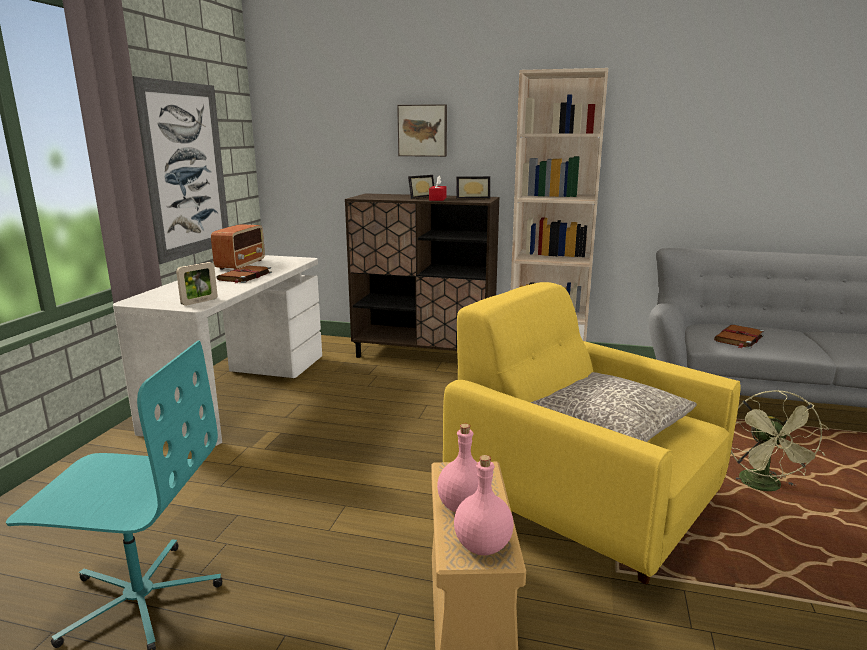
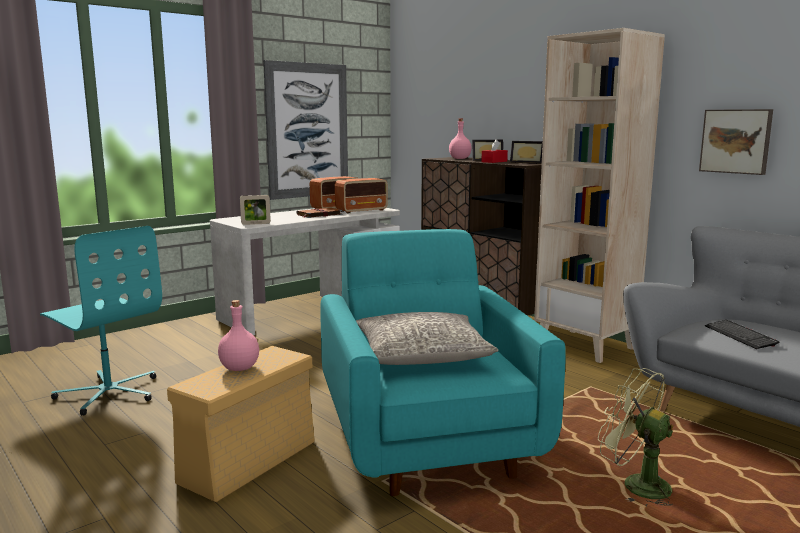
camera: 35 degrees right, 5 degrees down
(280, 264) = (362, 211): none -> radio
(423, 130) = (505, 98): picture -> picture (736, 141)
(481, 546) = (209, 385): pink bottle -> pink bottle (459, 158)
(580, 508) = (427, 440): yellow armchair -> turquoise armchair
(738, 338) = (740, 336): brown book -> keyboard
(764, 487) = (635, 485): green fan -> green fan turned 90 degrees clockwise

